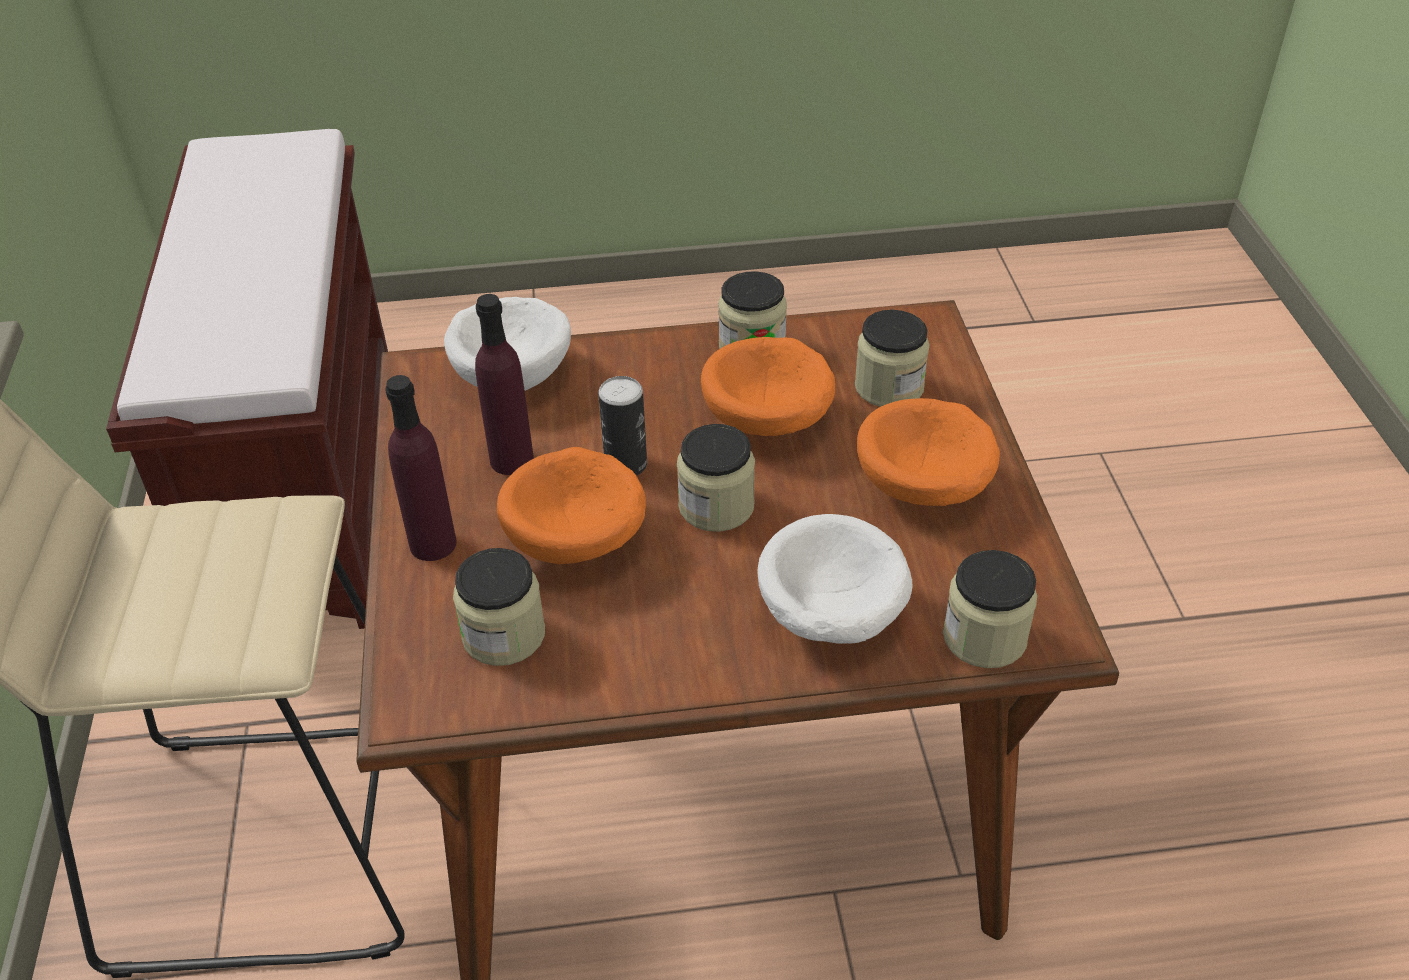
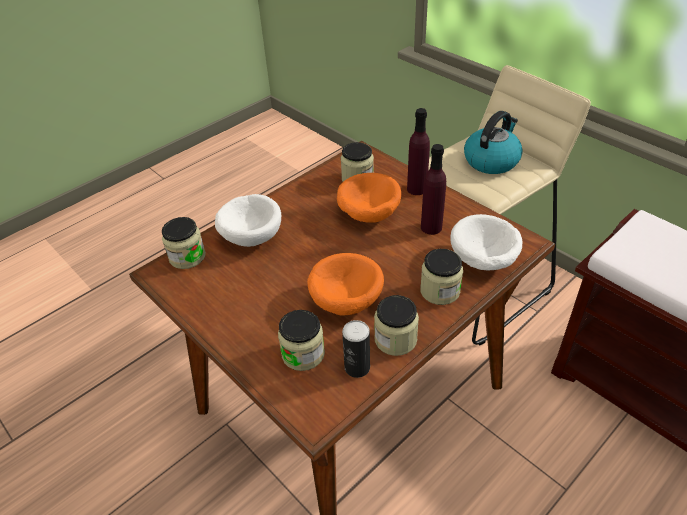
camera: 145 degrees right, 0 degrees up
(175, 583) = (491, 160): none -> kettle
(626, 464) = (385, 249): can -> can (357, 367)
(716, 506) = (330, 252): jar -> jar (440, 291)
(925, 489) = (247, 305): orange bowl -> none

